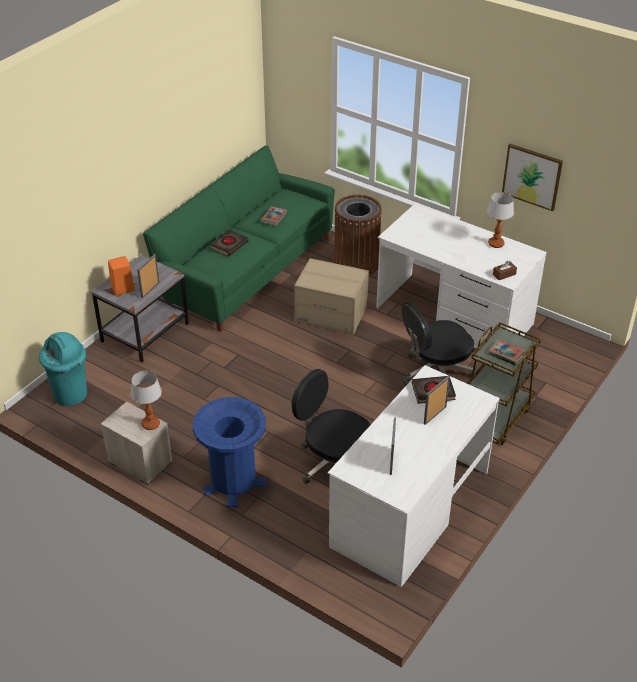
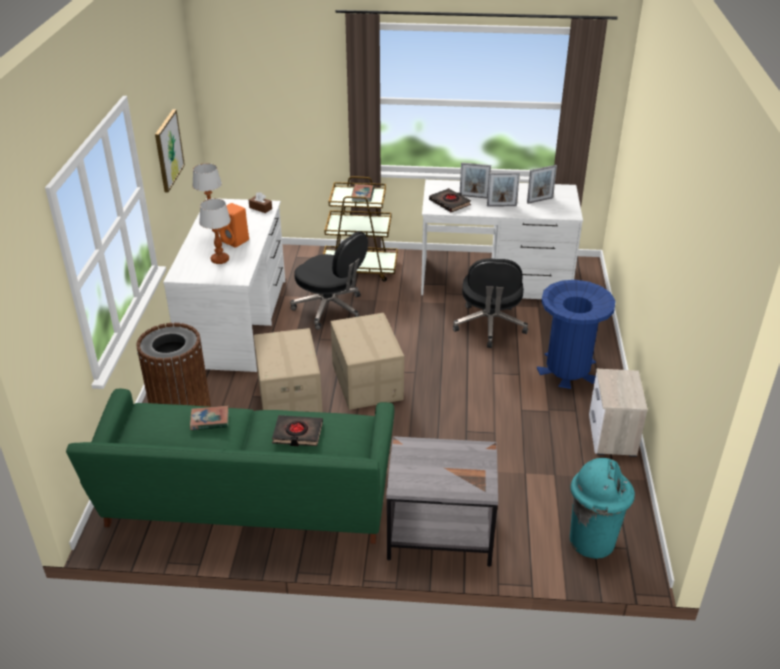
camera: 120 degrees left, 5 degrees down
(122, 288) = (467, 475): orange speaker -> orange speaker (236, 241)
(150, 290) = (447, 449): picture frame -> picture frame (501, 206)
(150, 424) = (609, 377): table lamp -> table lamp (219, 260)
(317, 358) = (368, 382): none -> cardboard box

